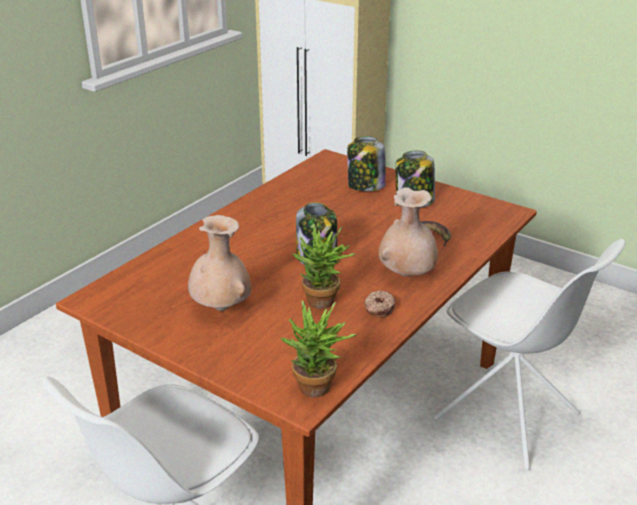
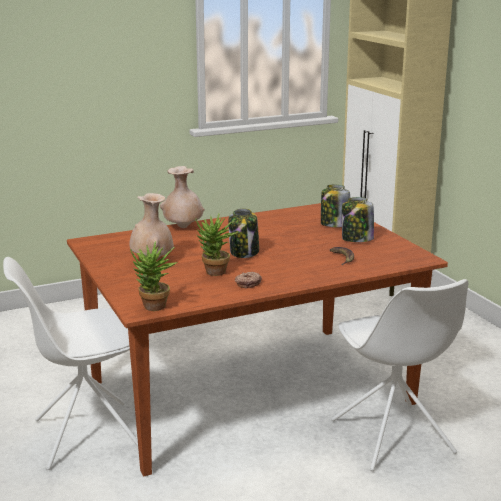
camera: 30 degrees right, 10 degrees down
(406, 275) = (291, 272): beige vase -> beige vase (183, 227)

